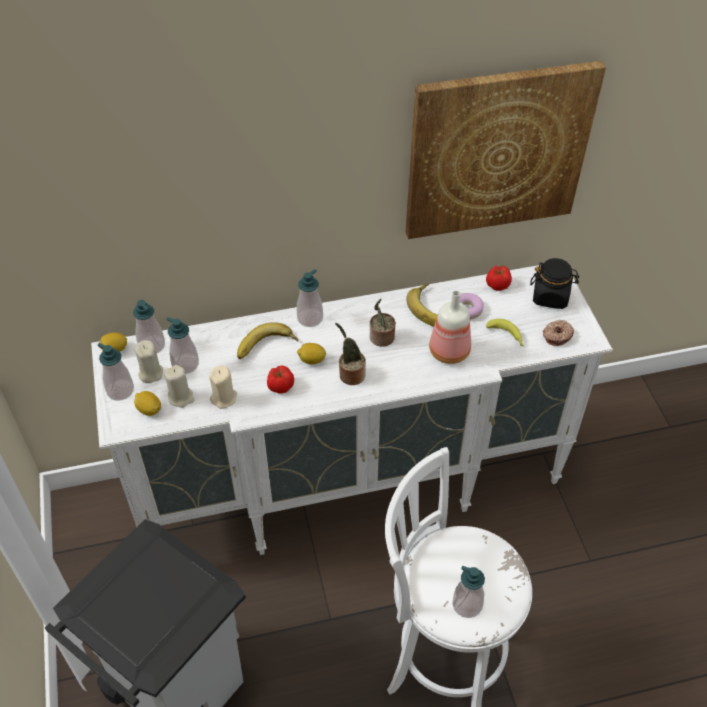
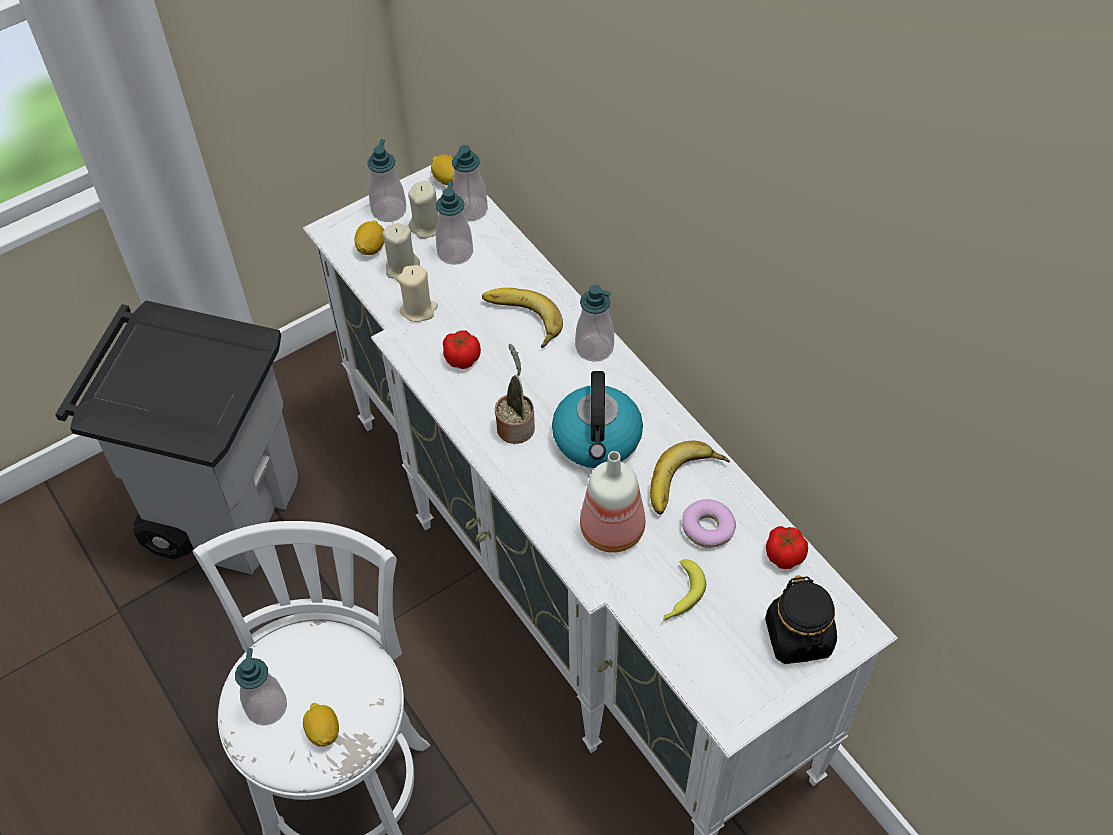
camera: 70 degrees right, 5 degrees up
(312, 360) = (521, 375): lemon -> lemon (323, 731)
(381, 338) = (597, 440): potted plant -> kettle
(497, 151) = (847, 375): picture -> none
(556, 336) = (716, 666): donut -> none

